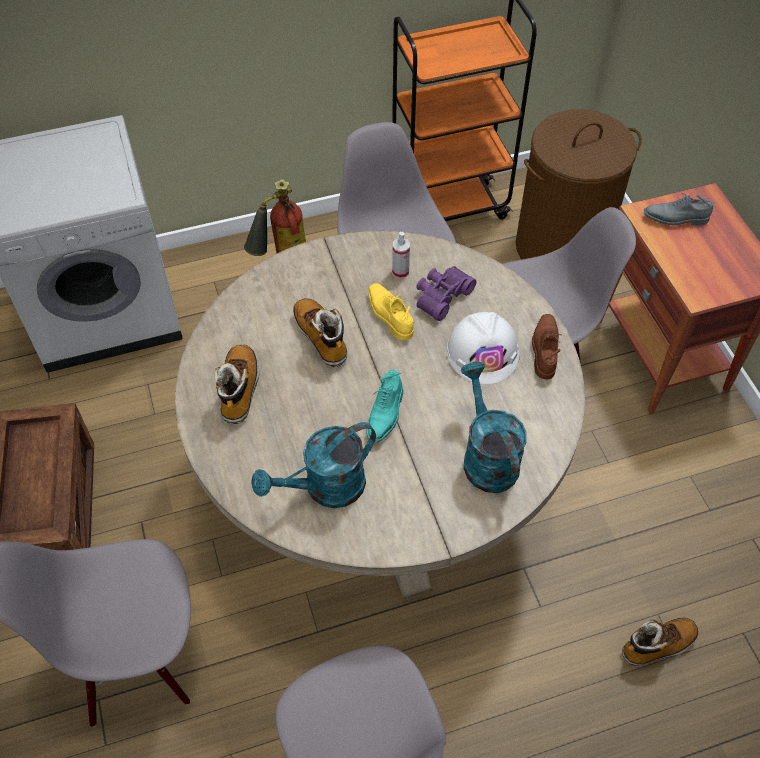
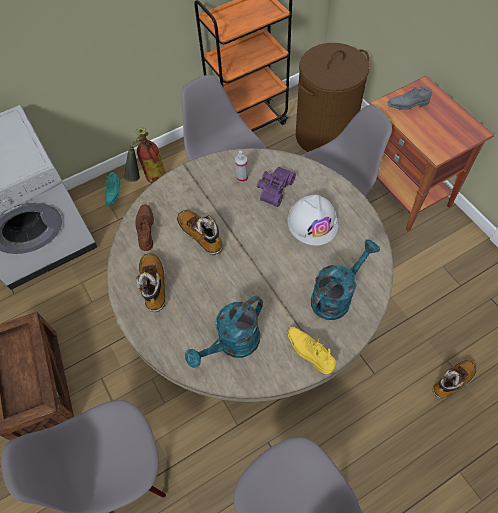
camera: 10 degrees left, 5 degrees up
(385, 414) = (259, 281): turquoise shoe -> turquoise shoe (113, 193)
(389, 315) = (243, 210): yellow shoe -> yellow shoe (309, 351)
(486, 456) = (336, 295): turquoise watering can -> turquoise watering can turned 75 degrees clockwise
(545, 349) = (353, 212): brown shoe -> brown shoe (145, 229)

